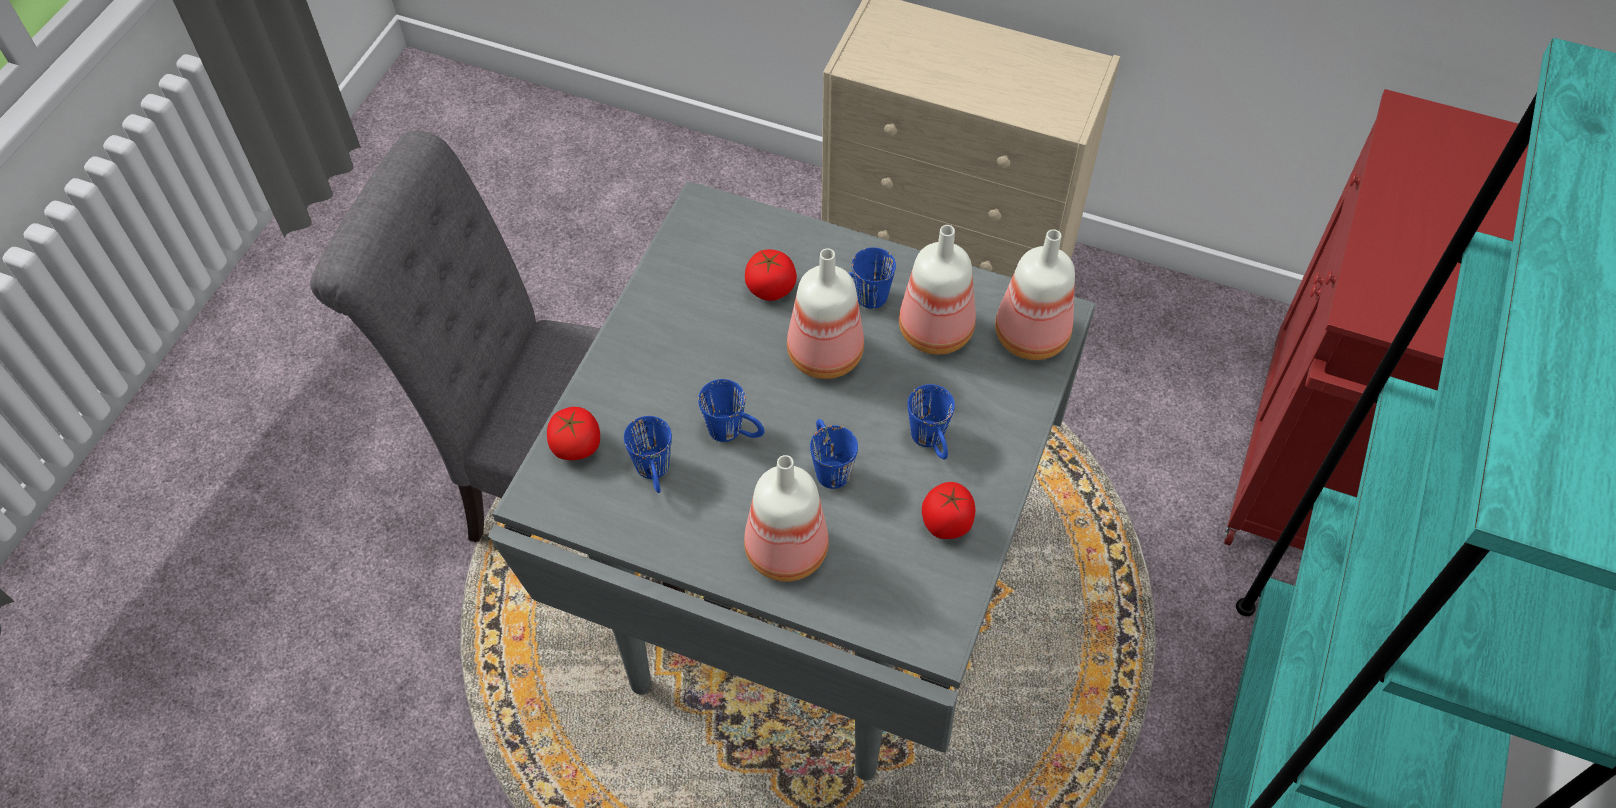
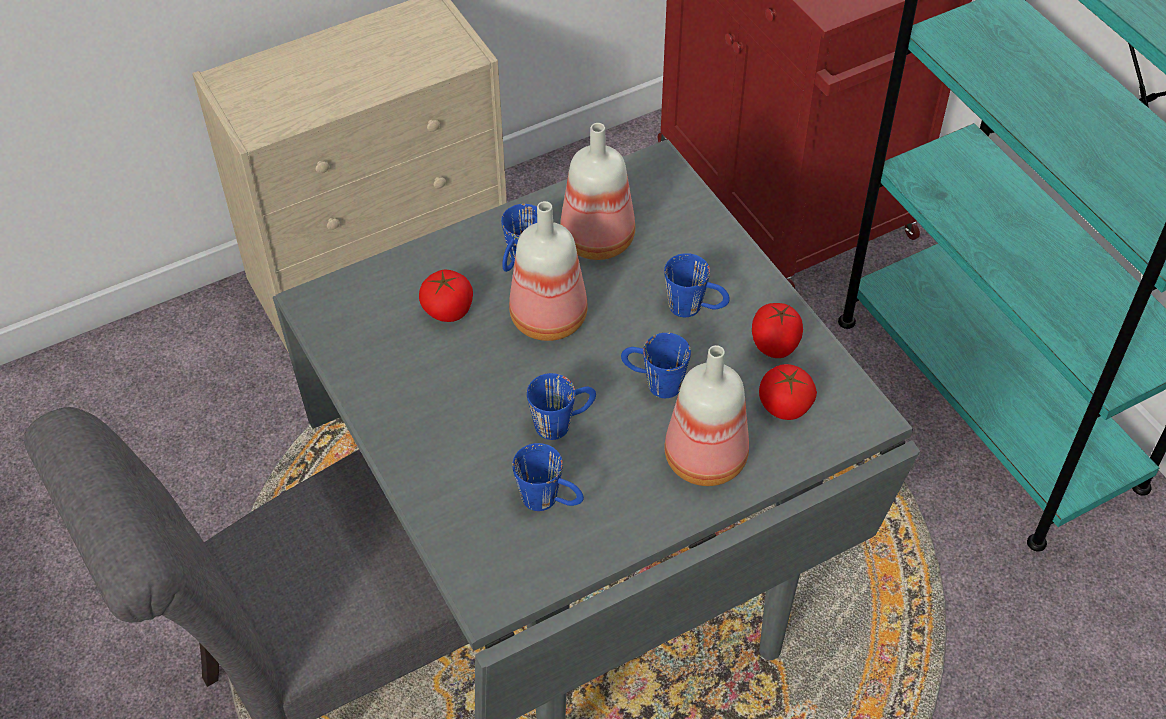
camera: 50 degrees left, 5 degrees down
(576, 445) = (465, 538): tomato -> tomato (784, 406)
(1031, 338) = (662, 191): bottle -> none

